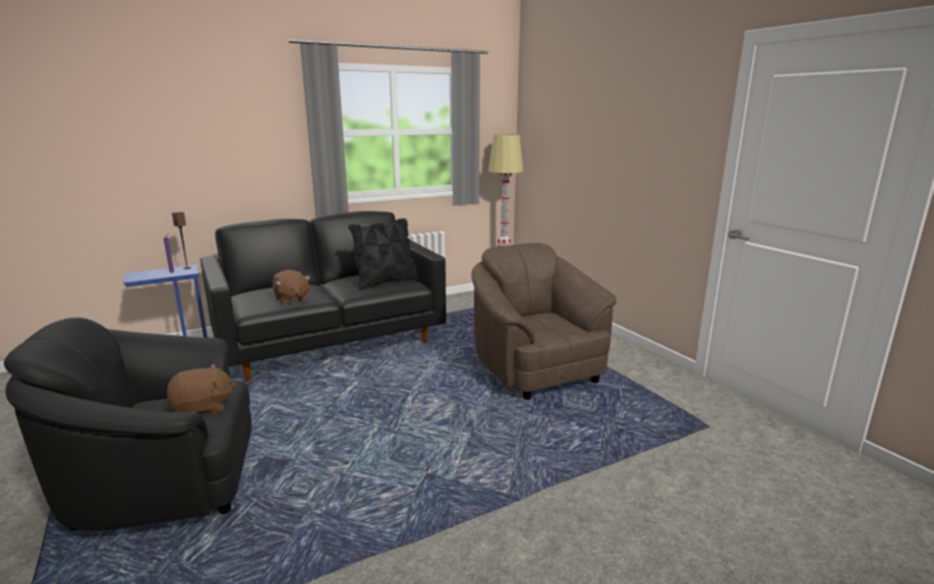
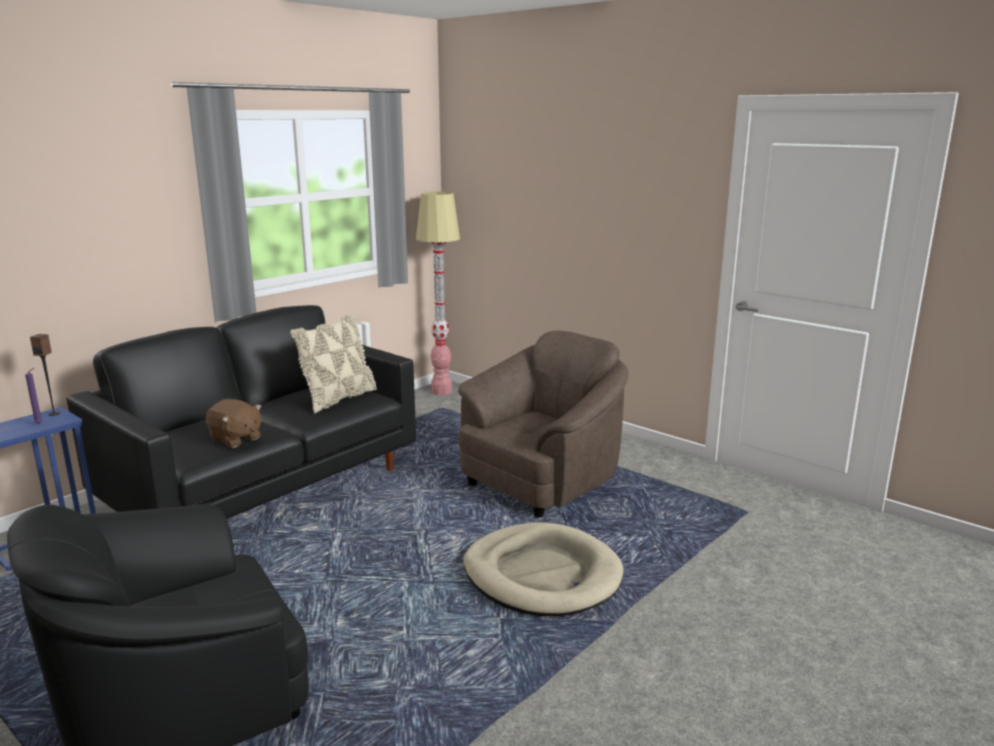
camera: 20 degrees left, 0 degrees up
(203, 408) = (231, 595): brown plush toy -> none
(385, 282) = (338, 399): black pillow -> beige pillow
(485, 444) = (542, 575): none -> beige dog bed
(536, 370) = (542, 482): brown armchair -> brown armchair turned 90 degrees clockwise

